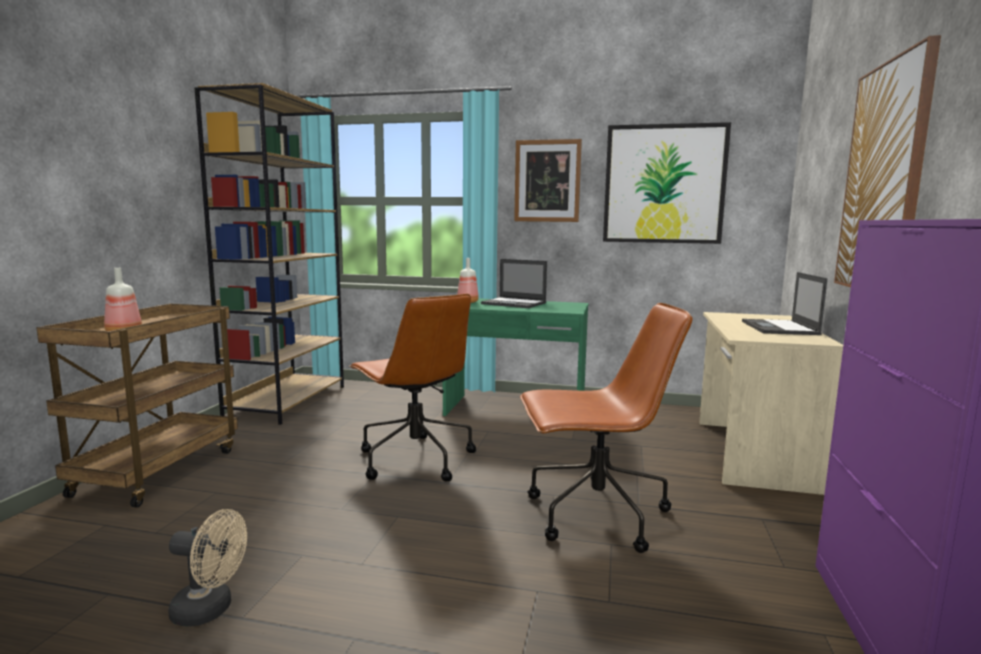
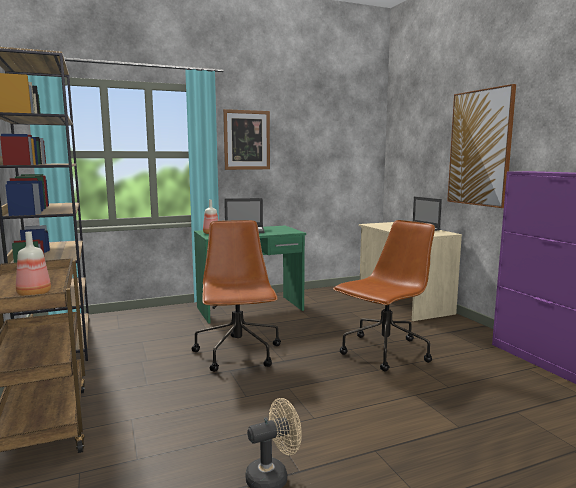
camera: 35 degrees left, 0 degrees up
(414, 459) = (238, 354): brown office chair -> brown office chair turned 120 degrees counterclockwise
(664, 184) = (320, 143): picture -> none

